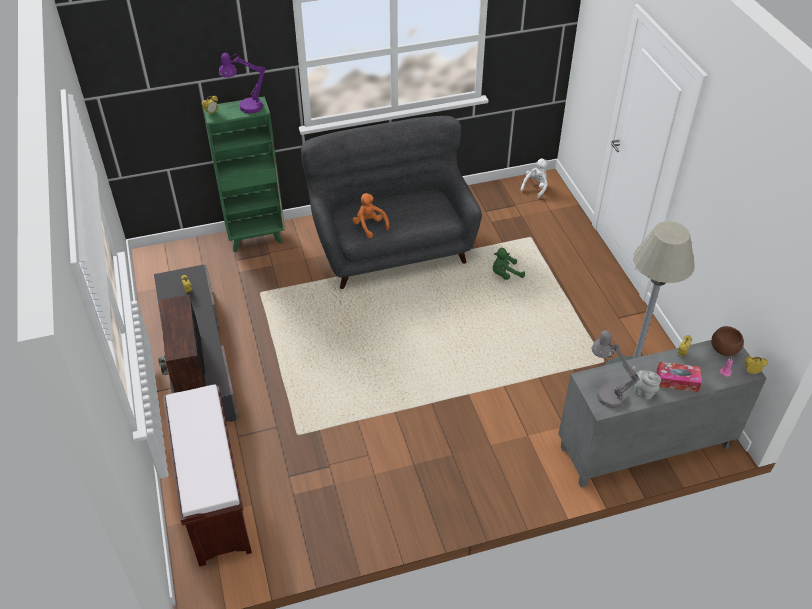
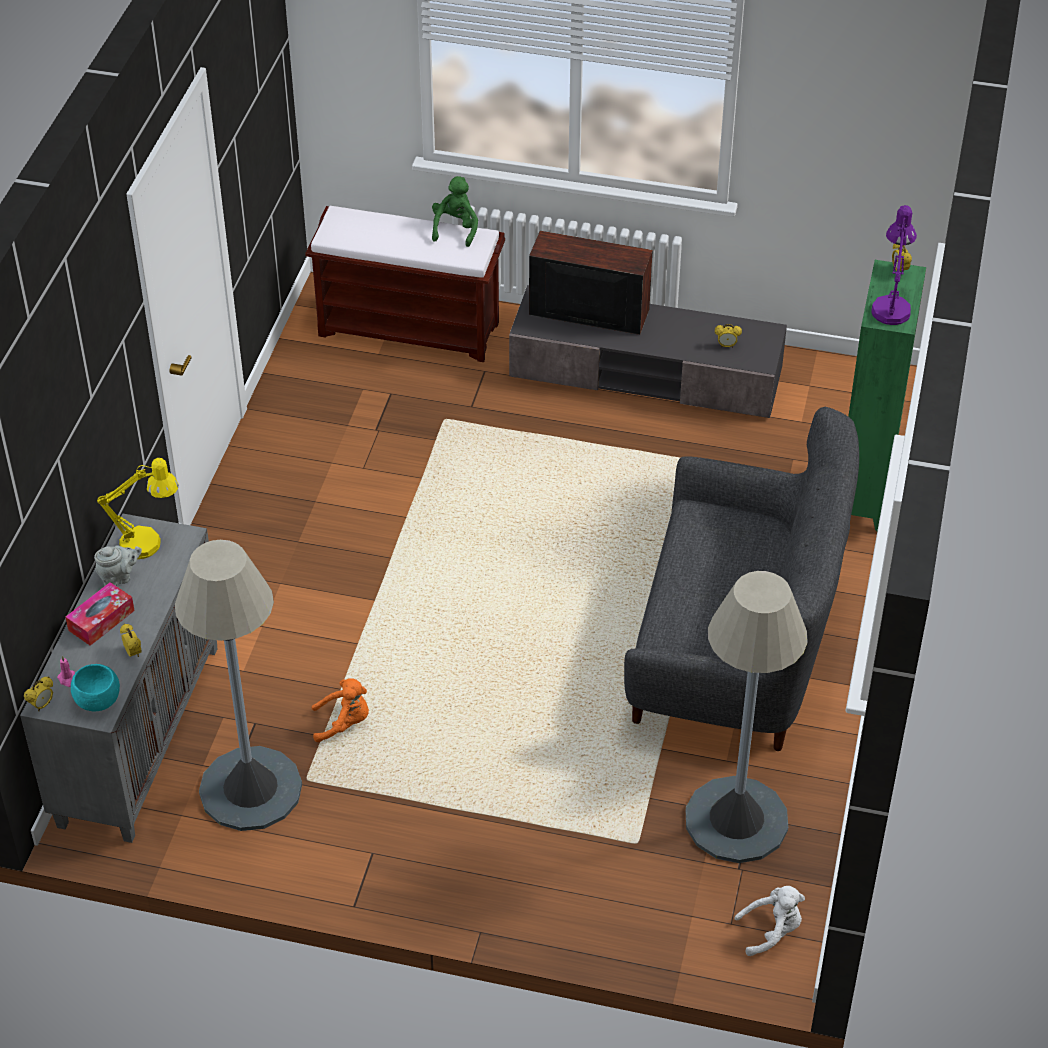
camera: 120 degrees right, 0 degrees up
(369, 226) = (712, 540): orange plush toy -> orange plush toy (344, 723)
(491, 214) = (736, 820): none -> grey floor lamp
(505, 274) = (572, 760): green plush toy -> green plush toy (455, 229)
(535, 187) = (771, 931): white plush toy -> white plush toy turned 75 degrees counterclockwise
(606, 393) = (149, 543): grey table lamp -> yellow table lamp
(724, 350) = (98, 701): brown bowl -> turquoise bowl

